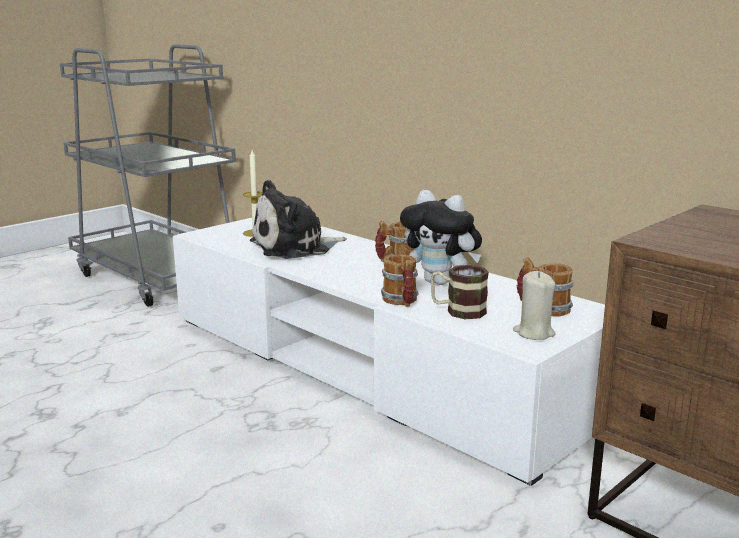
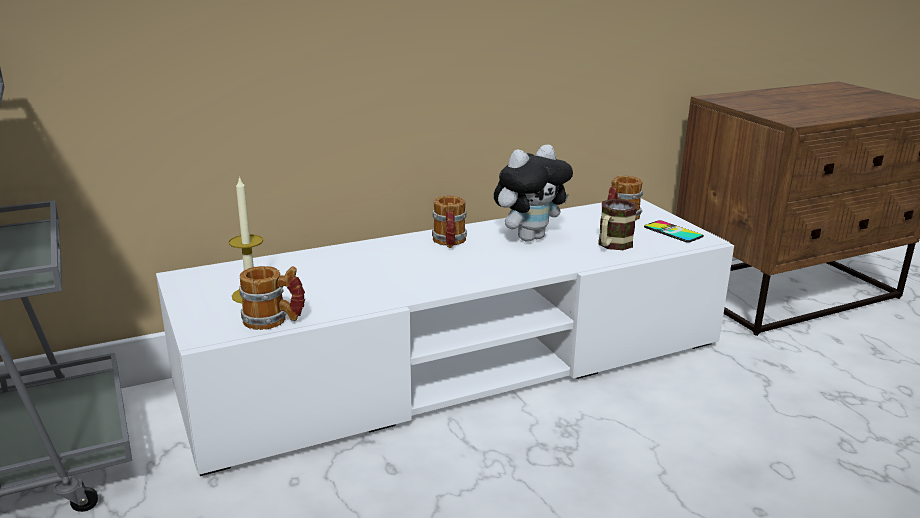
camera: 70 degrees left, 5 degrees up
(295, 247) = (347, 281): plush toy -> none
(401, 302) = (576, 261): mug -> mug (274, 321)
(534, 333) = (673, 232): beige candle -> phone

